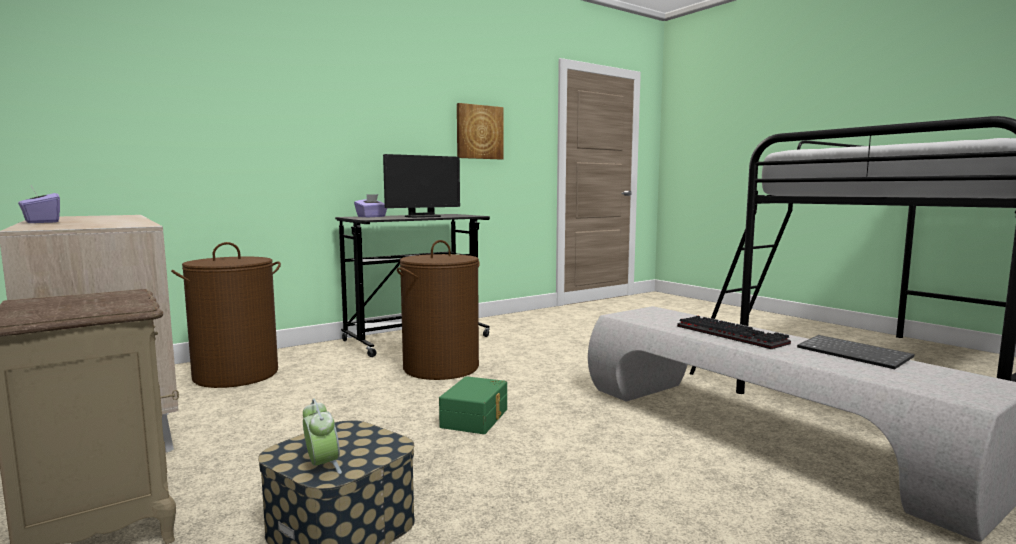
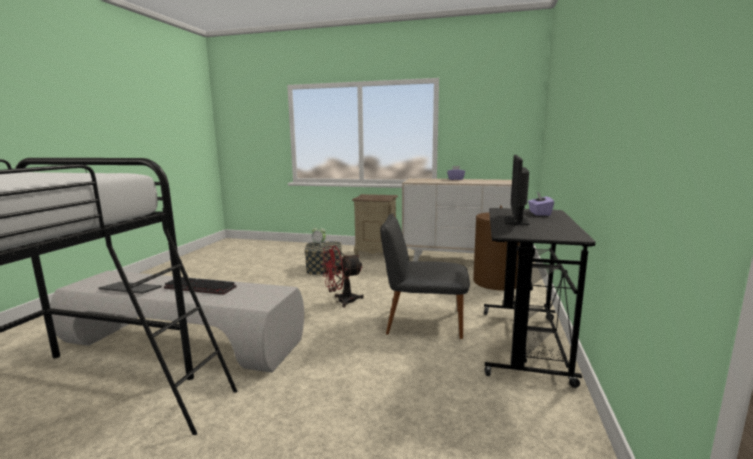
camera: 140 degrees right, 5 degrees up
(441, 368) = (424, 322): brown laundry basket -> black chair
(476, 418) = (342, 301): green storage box -> red fan
(479, 132) = (645, 111): picture -> none

